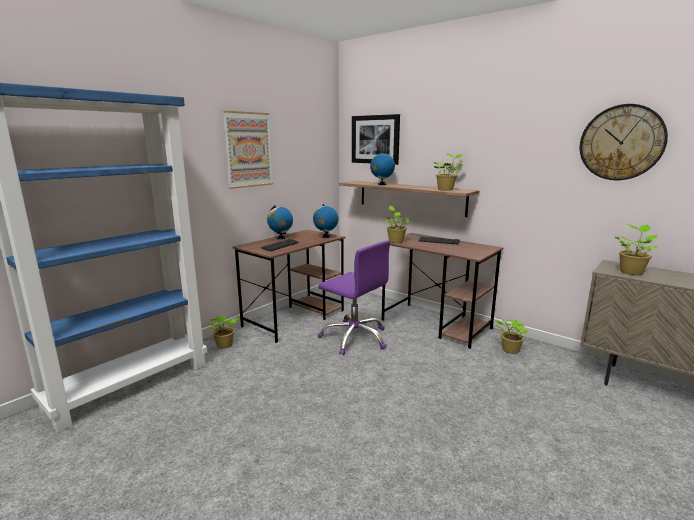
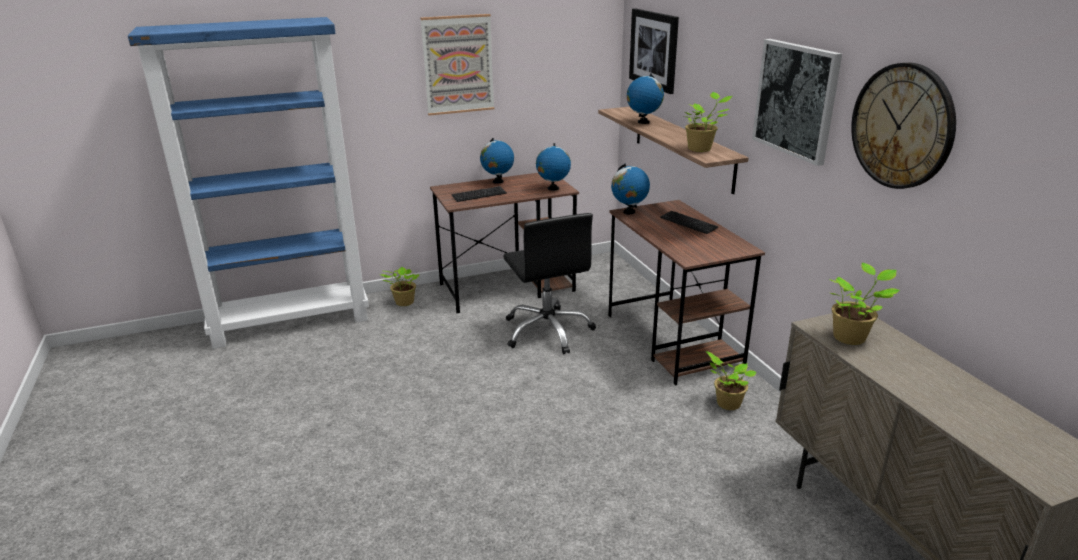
camera: 30 degrees right, 10 degrees up
(354, 338) = (548, 331): purple office chair -> black office chair
(395, 241) = (629, 212): potted plant -> globe
(522, 145) = (796, 100): none -> picture

